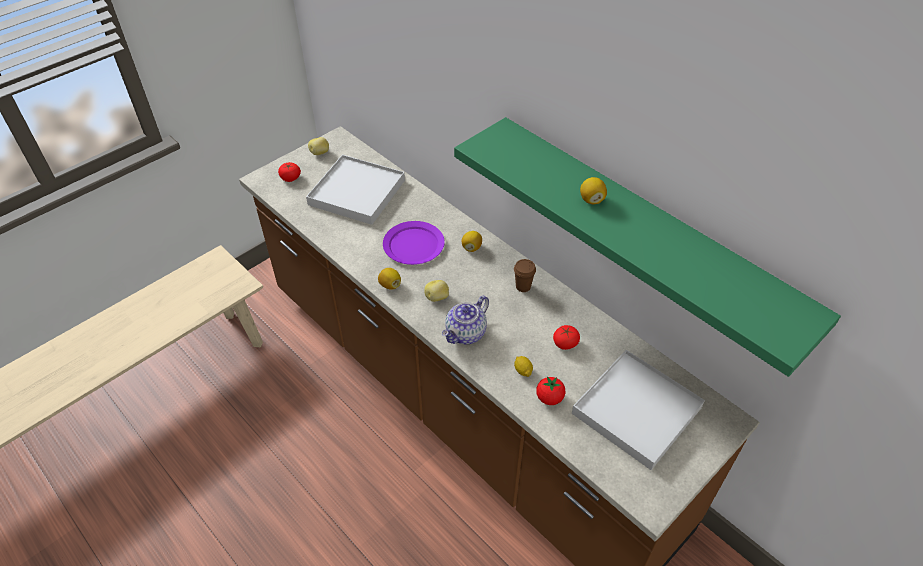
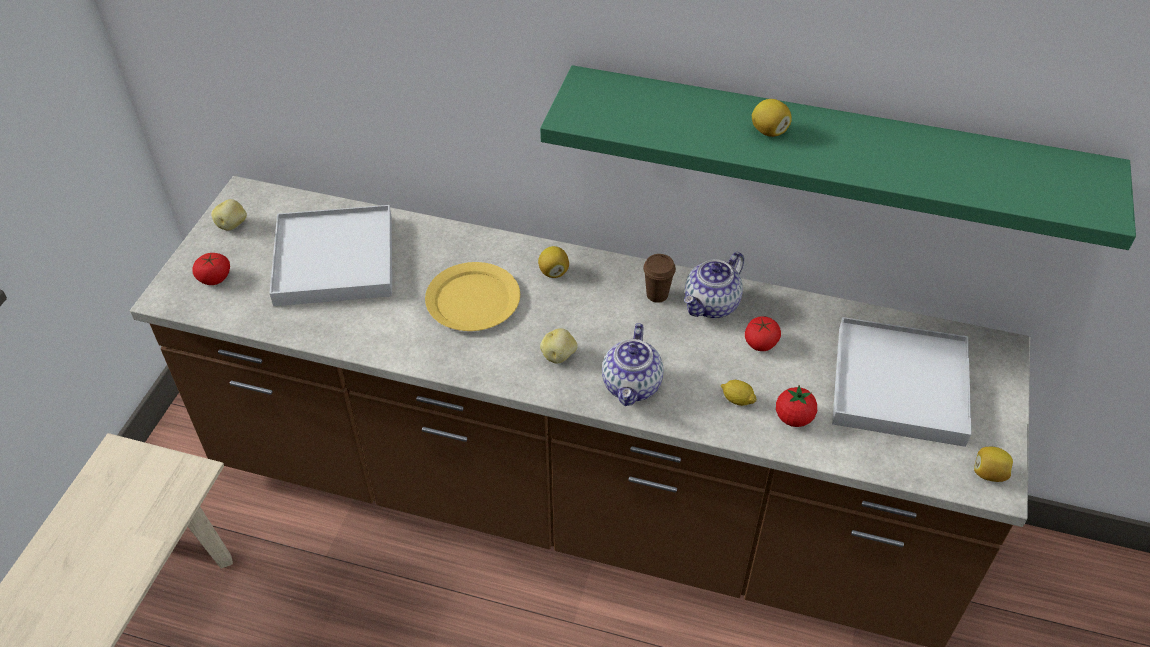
camera: 30 degrees left, 0 degrees up
(390, 285) = (482, 367): lemon -> lemon (988, 473)
(414, 245) = (473, 299): purple plate -> yellow plate
(552, 307) = (712, 305): none -> teapot

